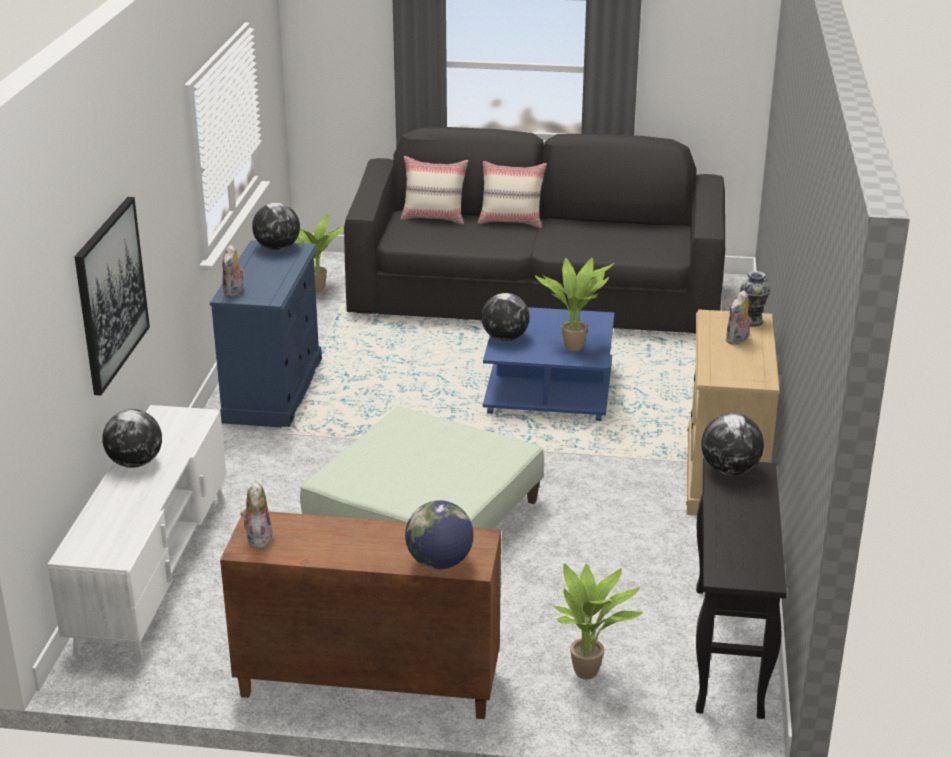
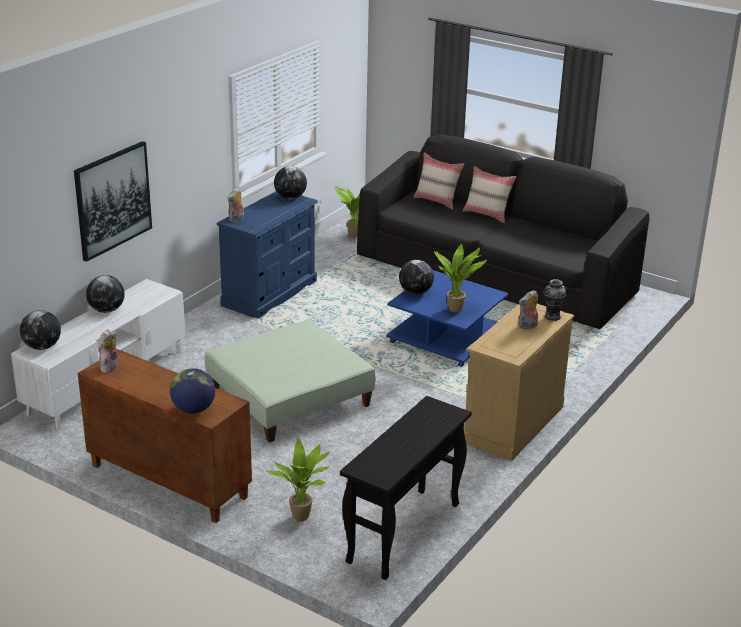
camera: 25 degrees right, 0 degrees up
(730, 470) = (435, 408): globe -> globe (42, 347)

